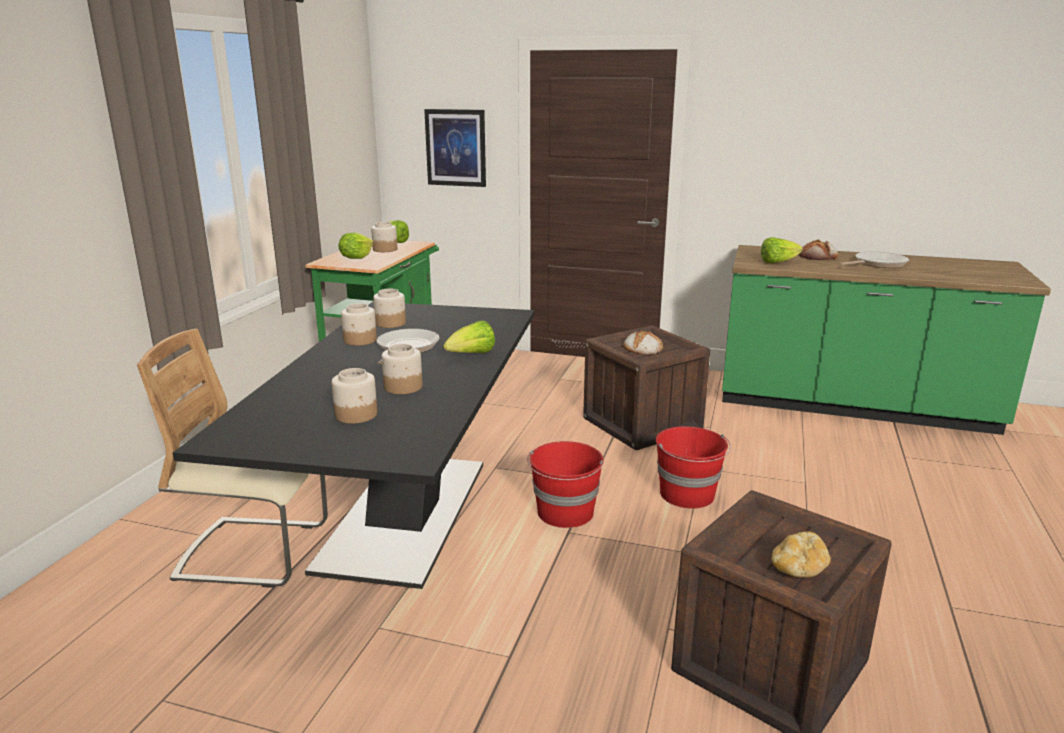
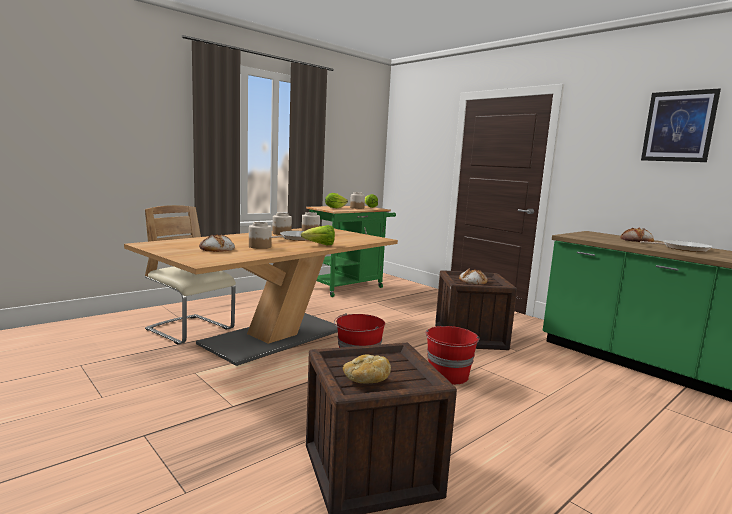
camera: 30 degrees right, 10 degrees down
(356, 415) = (216, 249): jar -> bread
(405, 515) = (274, 337): black dining table -> beige dining table
(456, 148) = (422, 159): picture -> picture (679, 126)
(778, 262) = (593, 238): lettuce -> none

